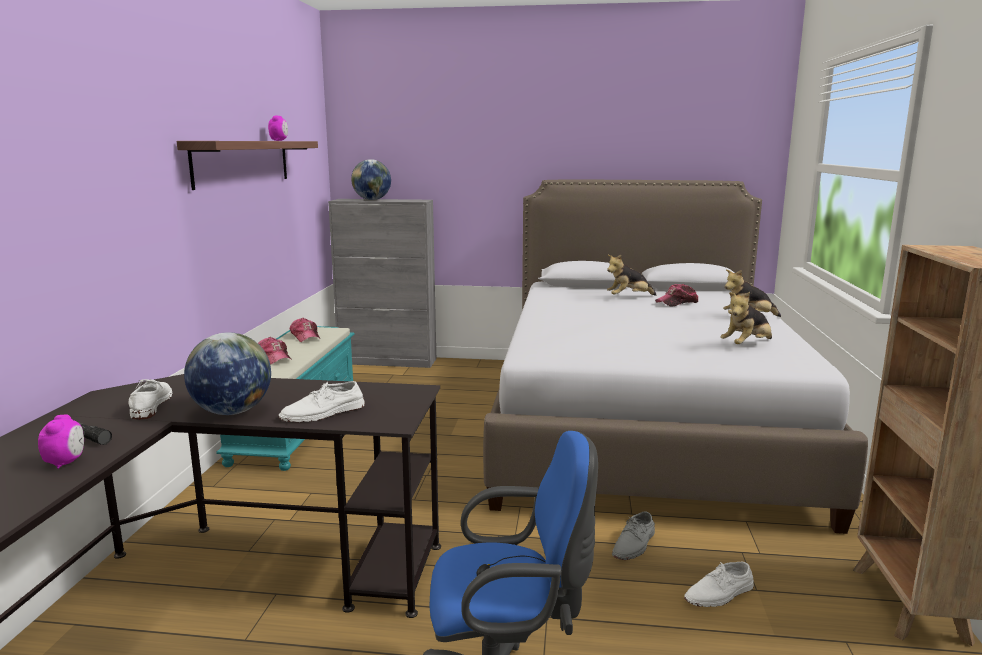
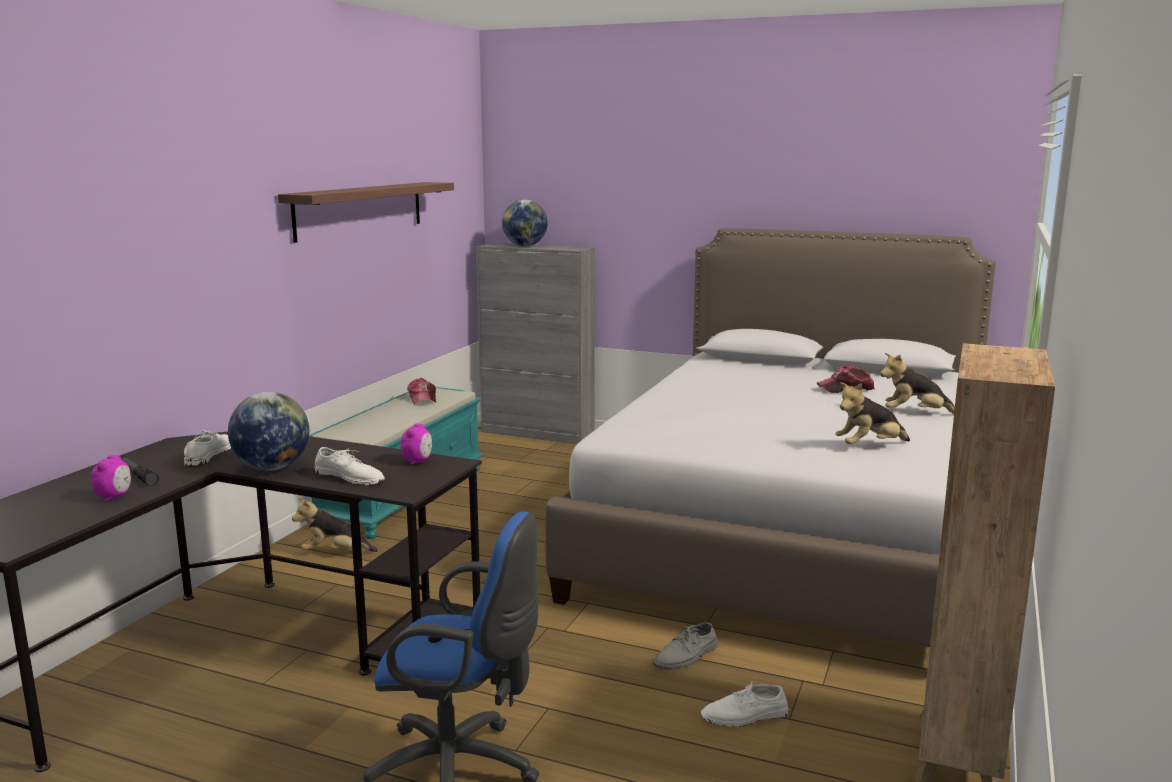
camera: 15 degrees right, 0 degrees up
(274, 358) = (377, 419): cap -> none
(279, 140) = (406, 184): alarm clock -> alarm clock (417, 461)
(323, 413) = (350, 477): white shoe -> white shoe turned 135 degrees counterclockwise
(629, 297) = (792, 378): plush toy -> plush toy (334, 553)

